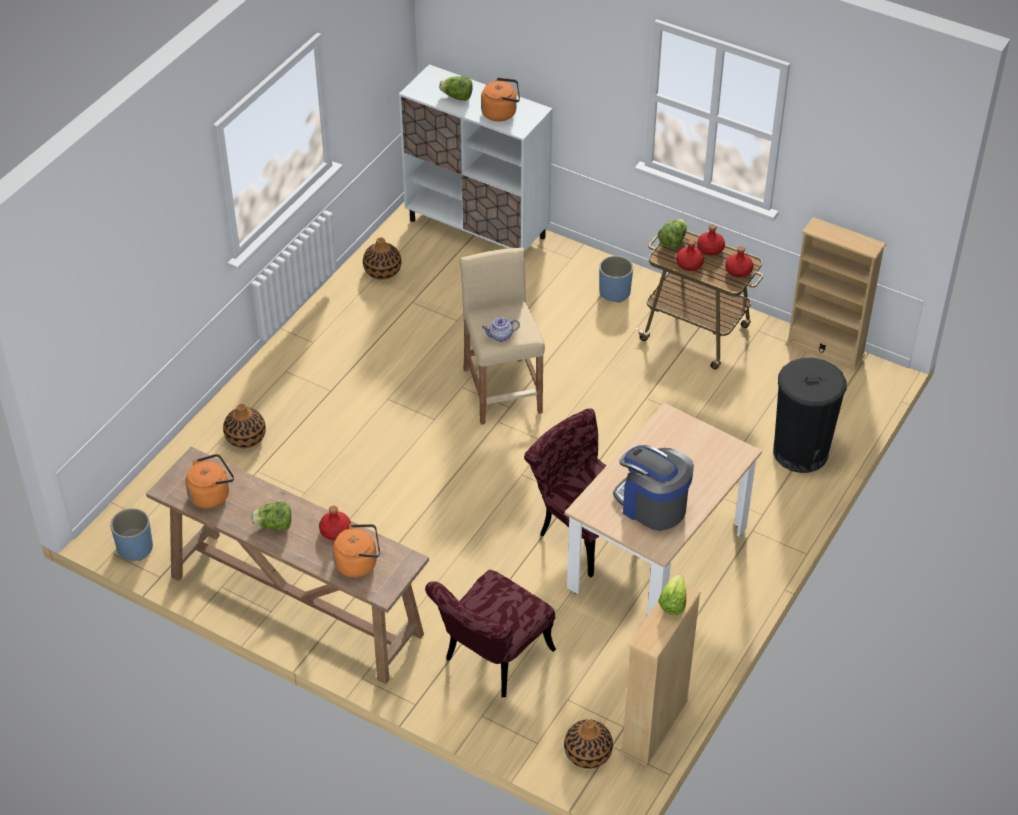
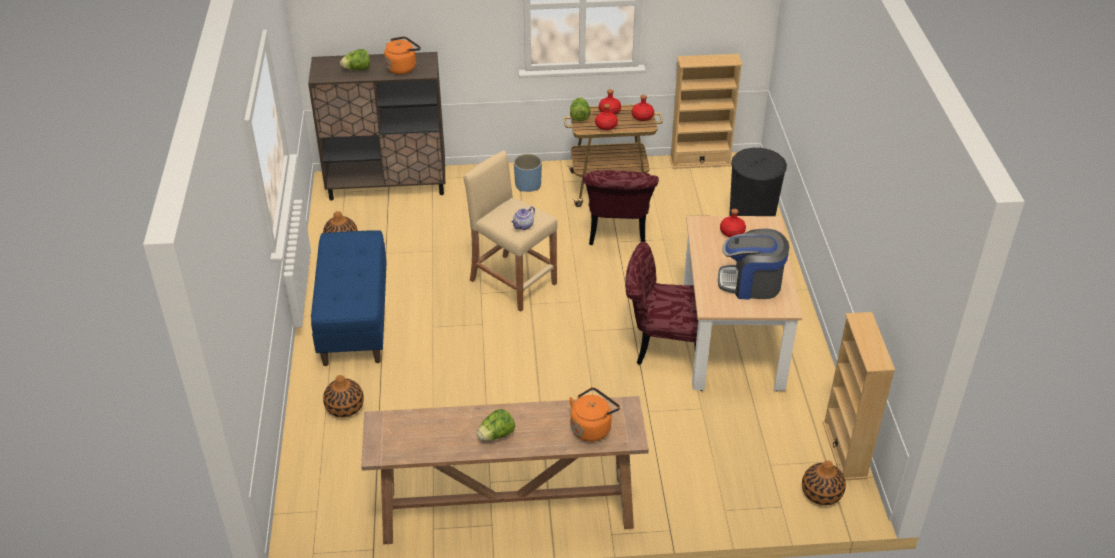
camera: 35 degrees left, 5 degrees down
(135, 548) = (329, 538): blue planter -> none
(211, 494) = (420, 439): orange kettle -> none
(325, 356) = (354, 319): none -> blue bench
(335, 531) = (549, 414): red bottle -> red bottle (732, 232)
(477, 229) = (387, 185): white cabinet -> brown cabinet
(491, 661) = (692, 468): red chair -> red chair (618, 234)
(673, 603) = (864, 328): lettuce -> none

